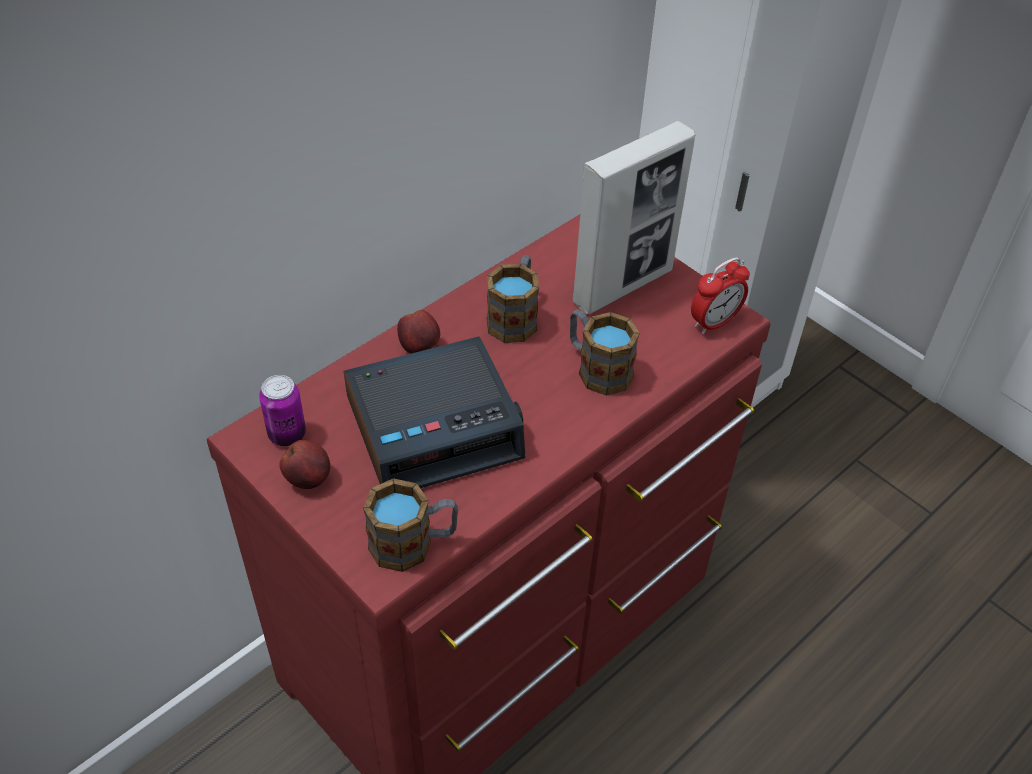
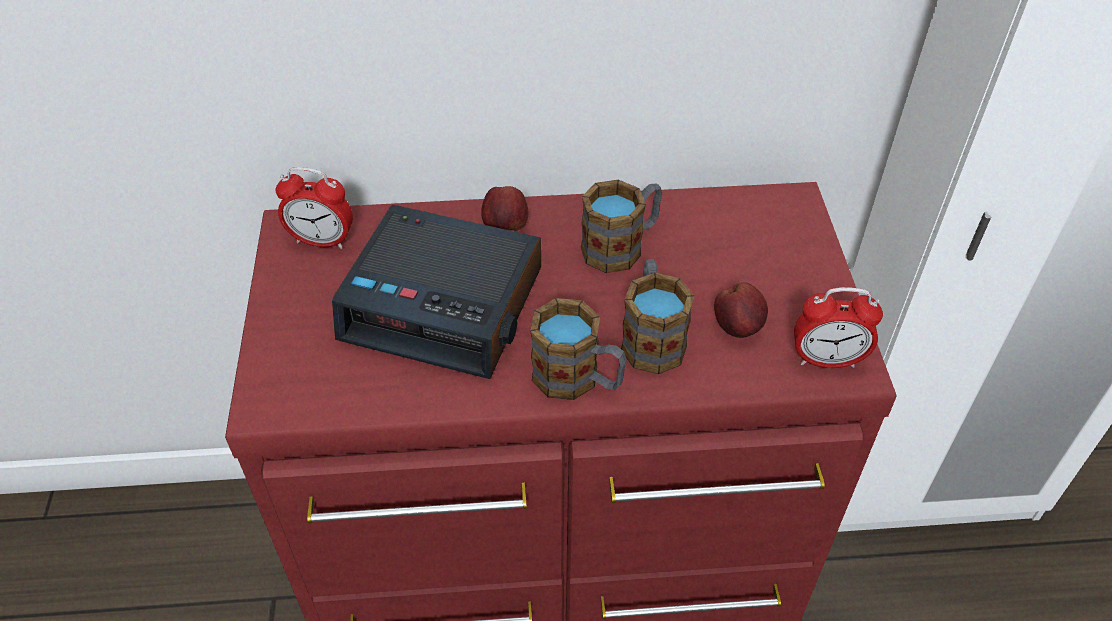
camera: 40 degrees right, 0 degrees up
(287, 434) = (322, 241): can -> alarm clock
(309, 479) = (299, 287): apple -> apple (738, 328)
(413, 543) = (318, 395): mug -> mug (578, 379)
(623, 286) = (761, 272): picture frame -> none

